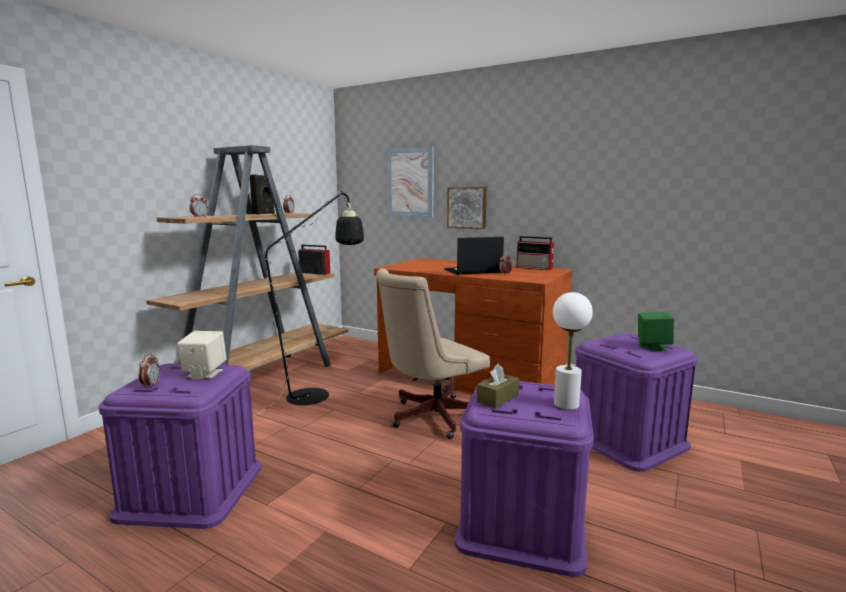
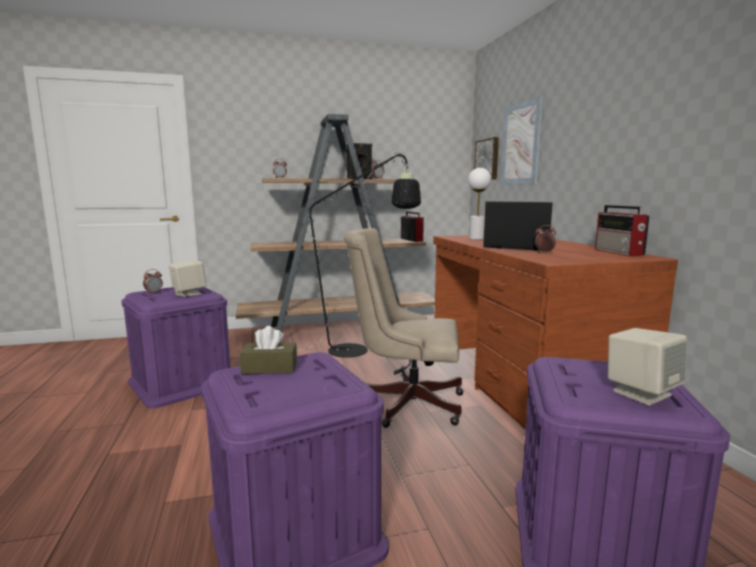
camera: 45 degrees right, 0 degrees up
(467, 207) = (567, 170): picture -> picture (487, 159)
(566, 404) = (302, 398): white table lamp -> white table lamp (477, 239)
(653, 347) = (641, 393): green speaker -> beige speaker

